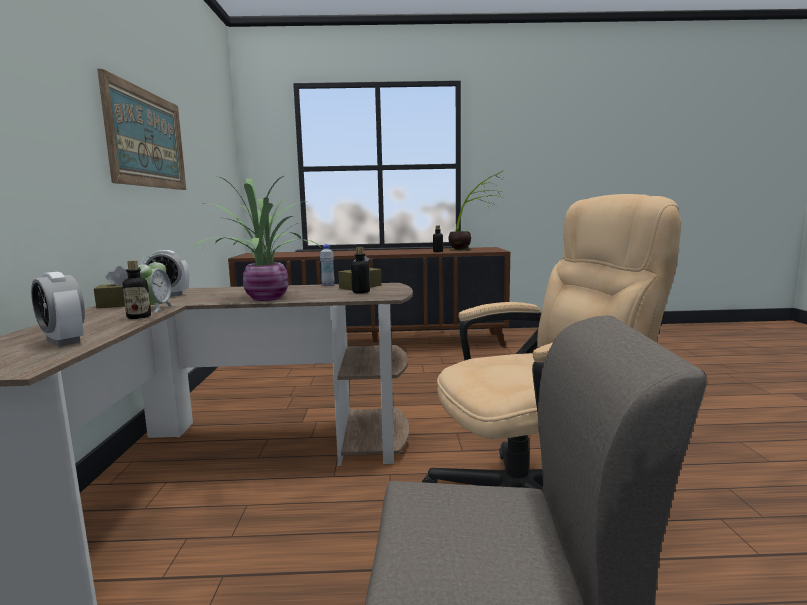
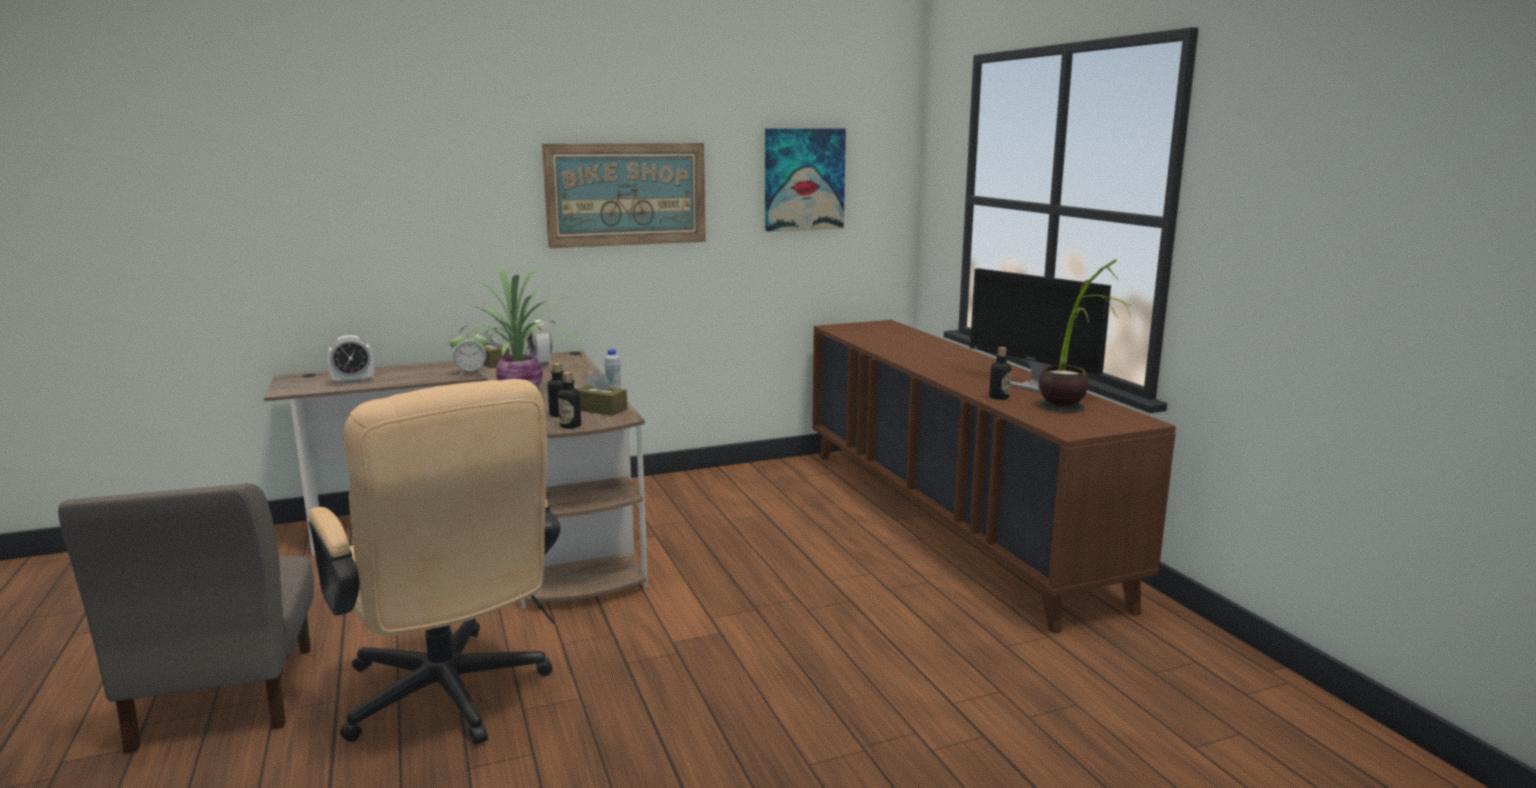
camera: 70 degrees right, 5 degrees up
(63, 341) = (353, 381): alarm clock -> alarm clock turned 135 degrees counterclockwise
(139, 317) = (434, 377): bottle -> bottle (570, 426)
(210, 150) = (804, 179): none -> picture
(422, 249) = (1032, 385): none -> monitor

